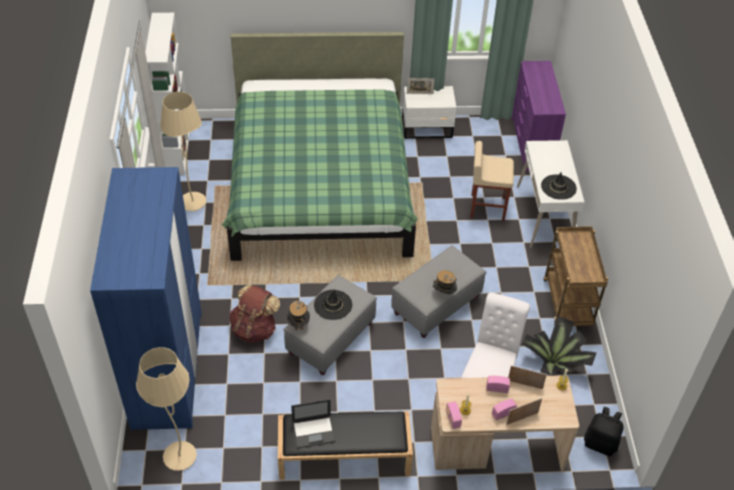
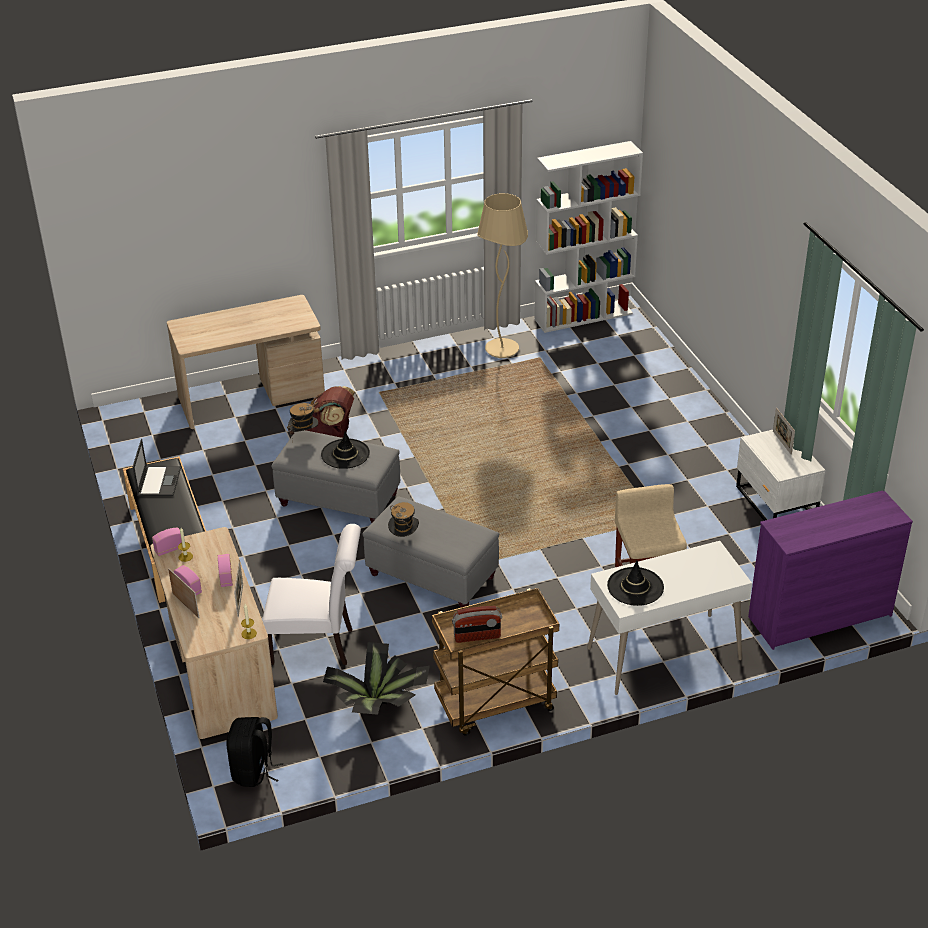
camera: 75 degrees right, 10 degrees down
(167, 368) = (251, 397): blue wardrobe -> beige desk
(179, 457) = (141, 434): beige floor lamp -> none
(314, 431) = (159, 481): laptop -> laptop turned 150 degrees counterclockwise
(319, 185) = (592, 434): green bed -> none
(589, 268) = (477, 636): none -> radio

